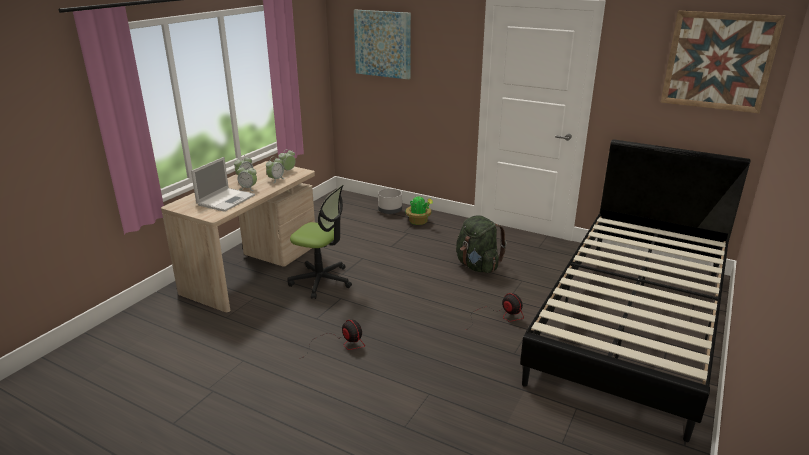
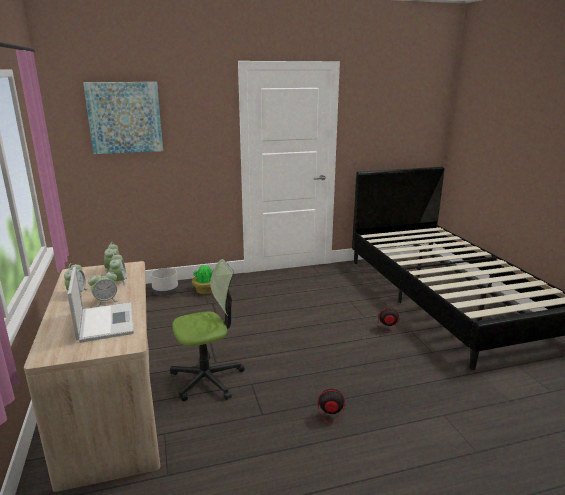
camera: 45 degrees left, 5 degrees down
(477, 266) = (307, 305): green backpack -> none
(718, 61) = (416, 102): picture -> none

